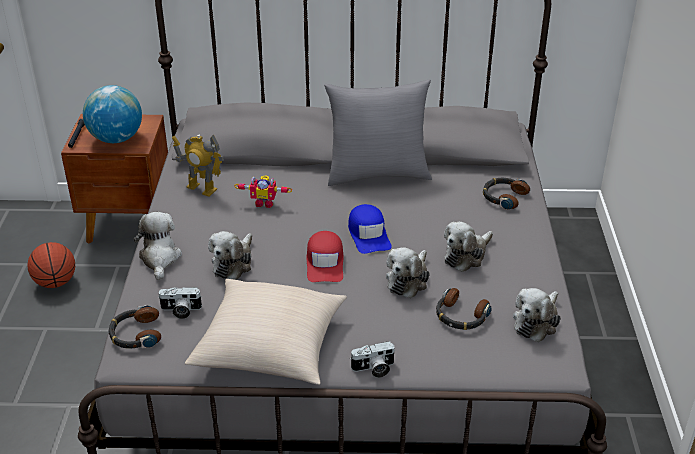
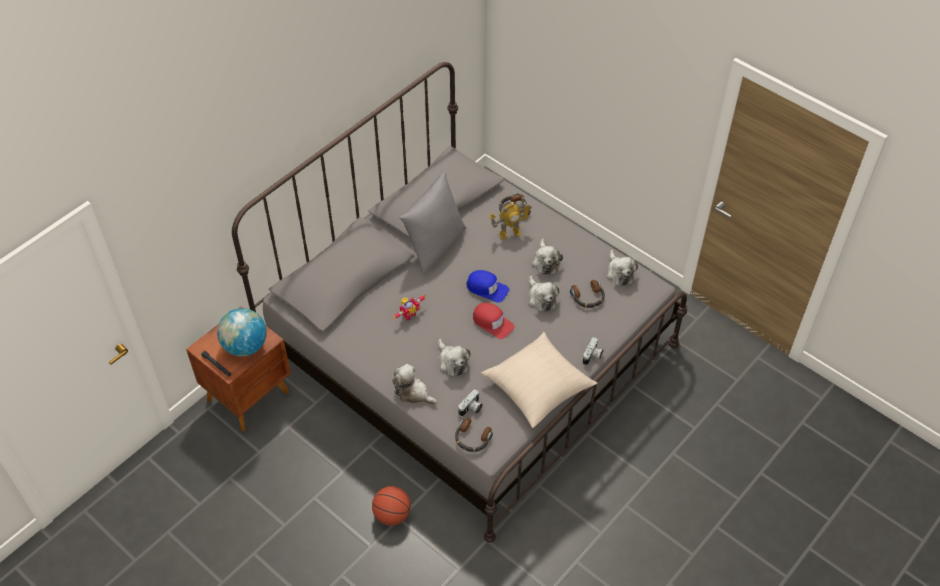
camera: 50 degrees left, 15 degrees up
(55, 282) = (270, 470): basketball -> basketball (392, 514)
(201, 188) = (361, 335): toy robot -> toy robot (509, 234)

